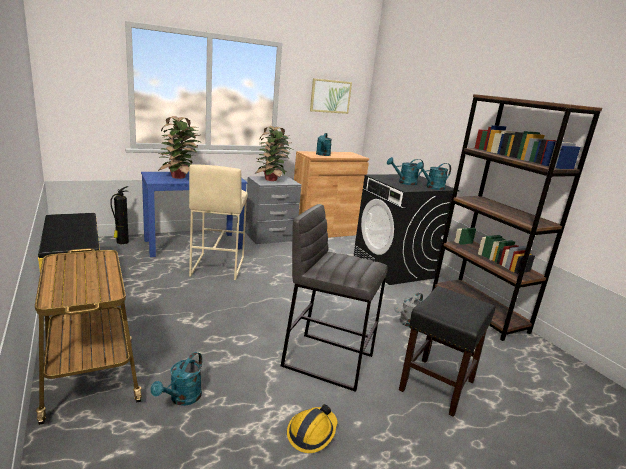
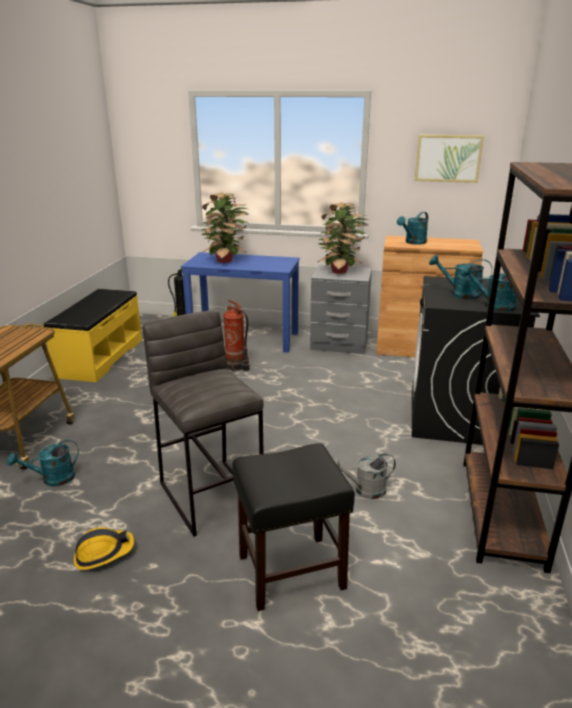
camera: 40 degrees right, 5 degrees up
(217, 266) = (236, 366): beige stool -> fire extinguisher

